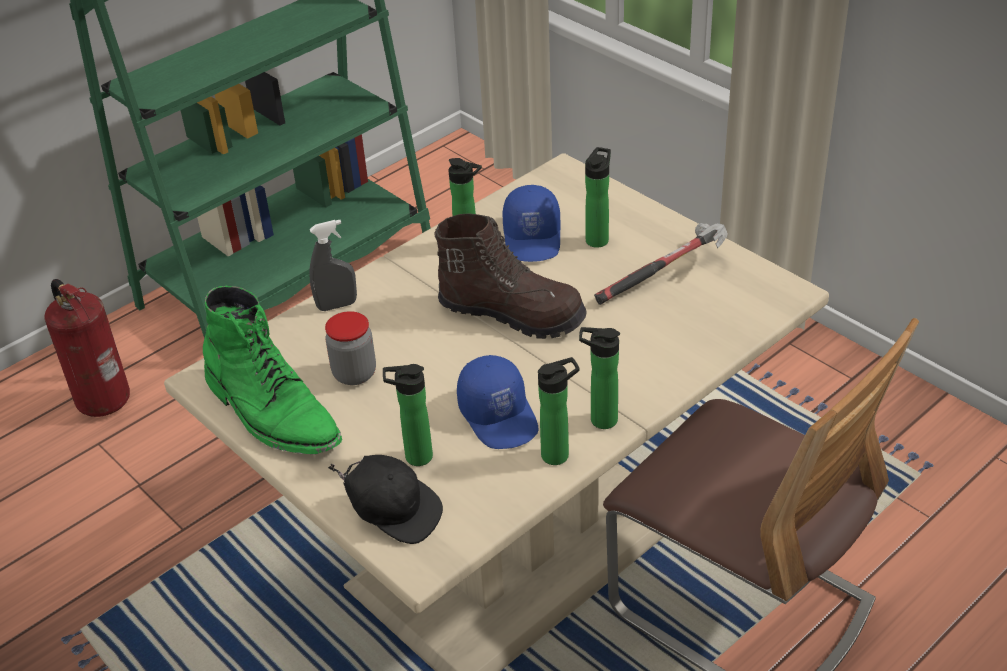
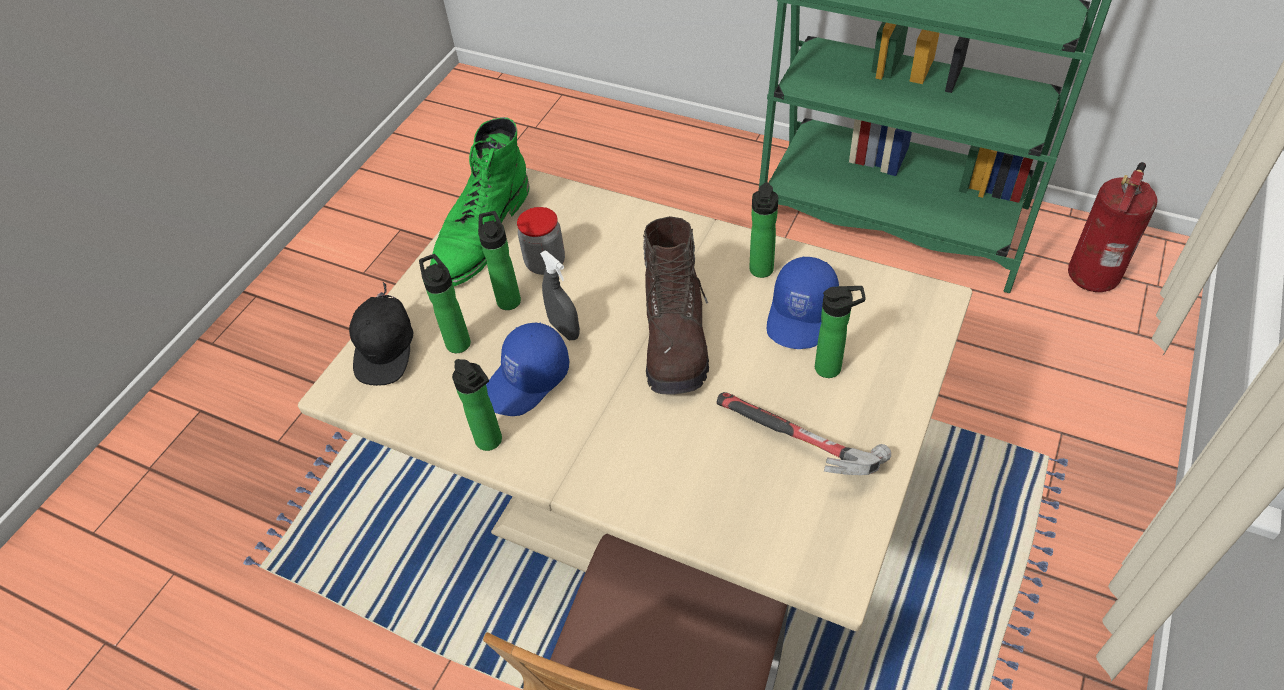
camera: 70 degrees right, 10 degrees up
(103, 399) = (685, 180): fire extinguisher -> fire extinguisher (1093, 275)
(337, 305) = (629, 217): grey spray bottle -> grey spray bottle (564, 329)
(533, 238) = (802, 315): blue cap -> blue cap turned 45 degrees counterclockwise
(599, 420) = (548, 459): bottle -> bottle (508, 298)

